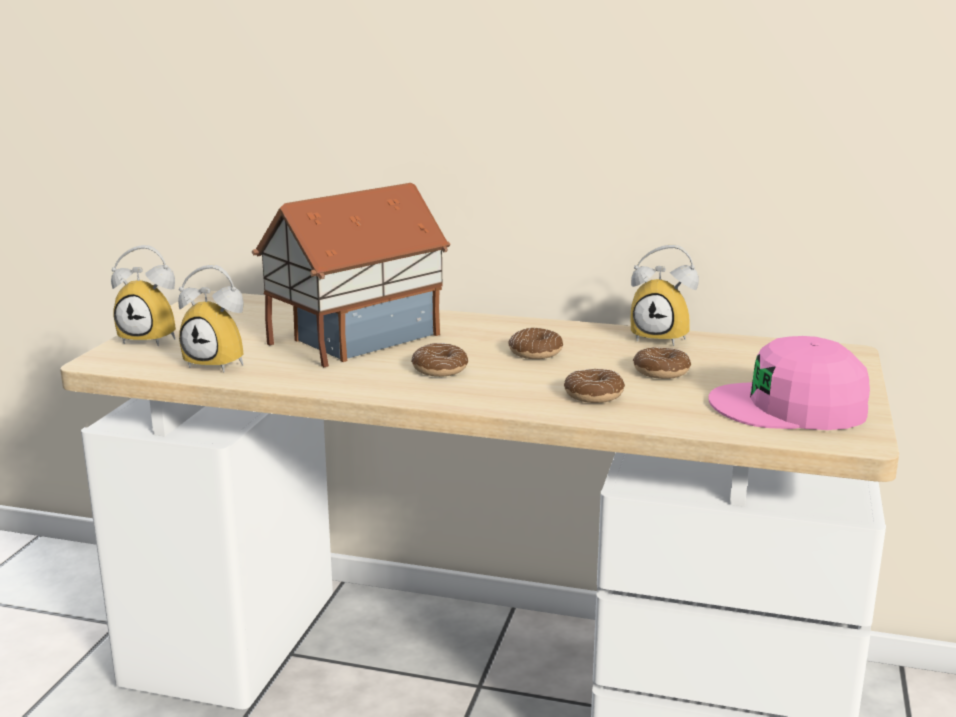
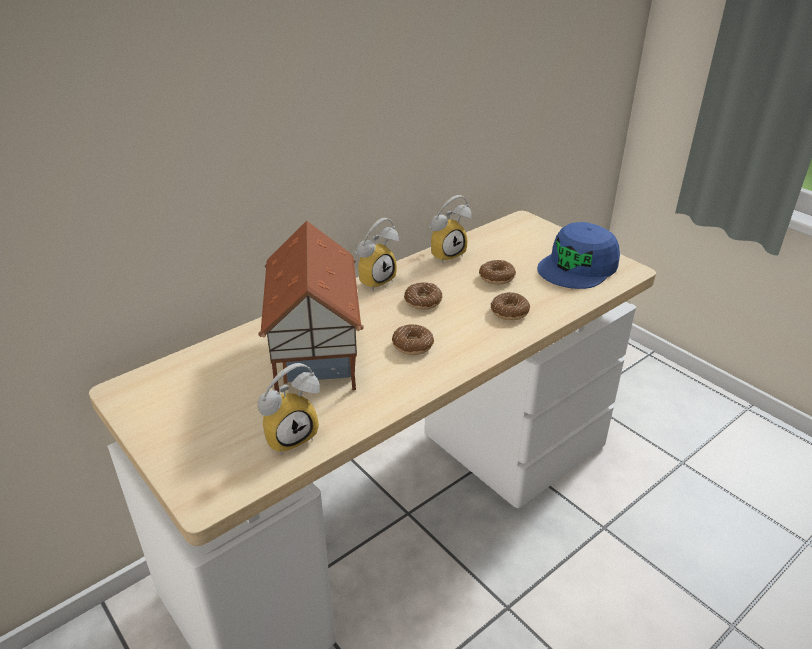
camera: 55 degrees left, 15 degrees up
(153, 338) = (184, 453): alarm clock -> alarm clock (374, 279)
(790, 407) = (578, 267): pink cap -> blue cap

